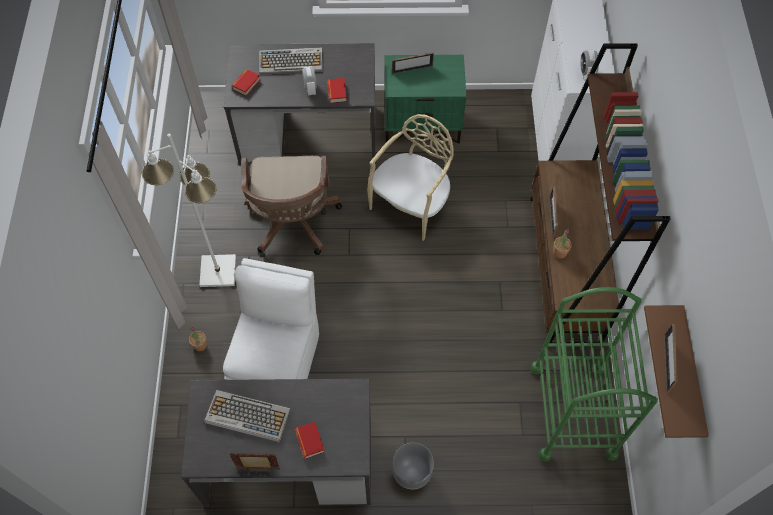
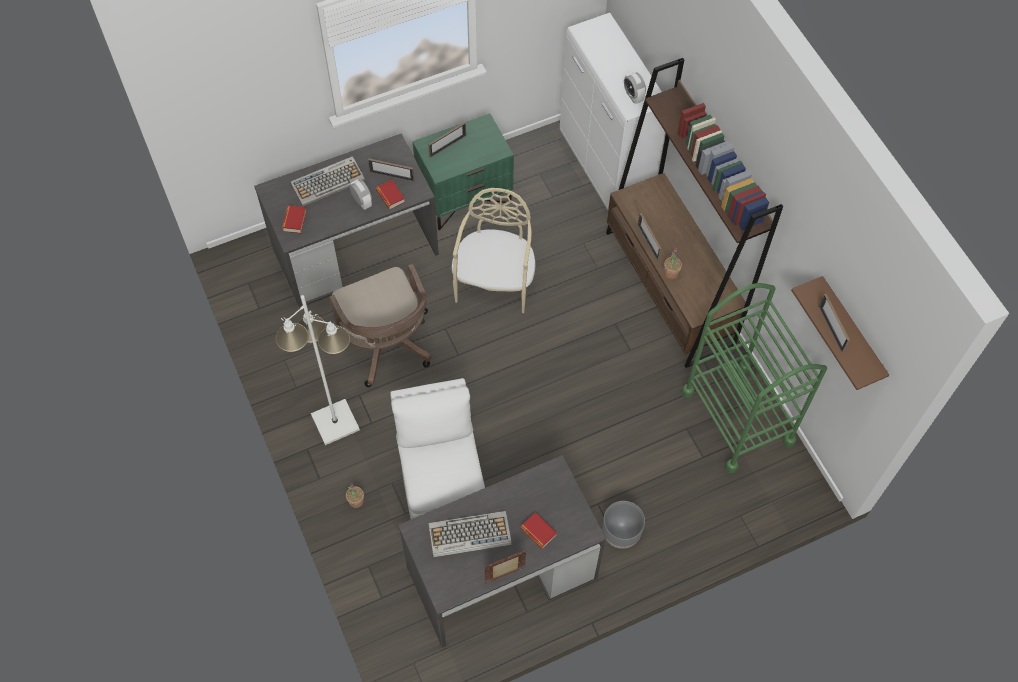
camera: 25 degrees left, 0 degrees up
(347, 76) = (392, 176): none -> picture frame

